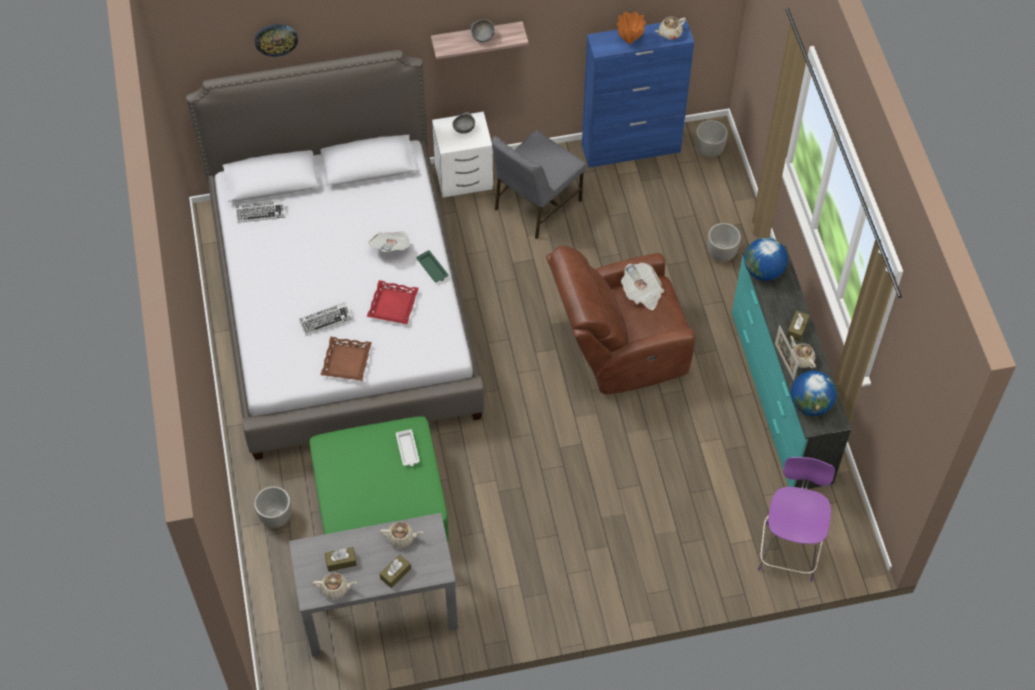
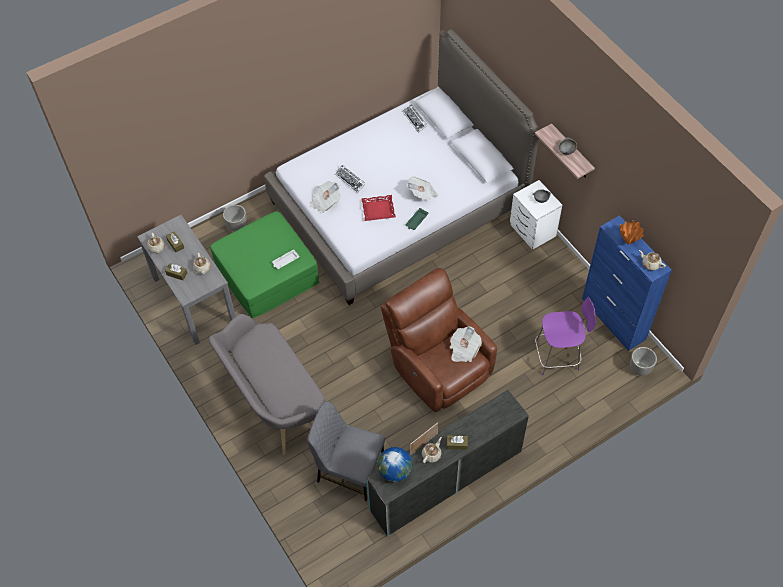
camera: 70 degrees right, 0 degrees up
(276, 39) = (487, 41): wall clock -> none
(347, 361) = (325, 202): brown tray -> newspaper
(535, 204) = (532, 278): grey chair -> grey chair (349, 469)
(593, 555) = (274, 402): none -> grey bench
(722, 254) = (551, 405): planter -> none
(763, 271) = (497, 407): globe -> none
(789, 549) = (323, 522): purple chair -> purple chair (558, 356)

